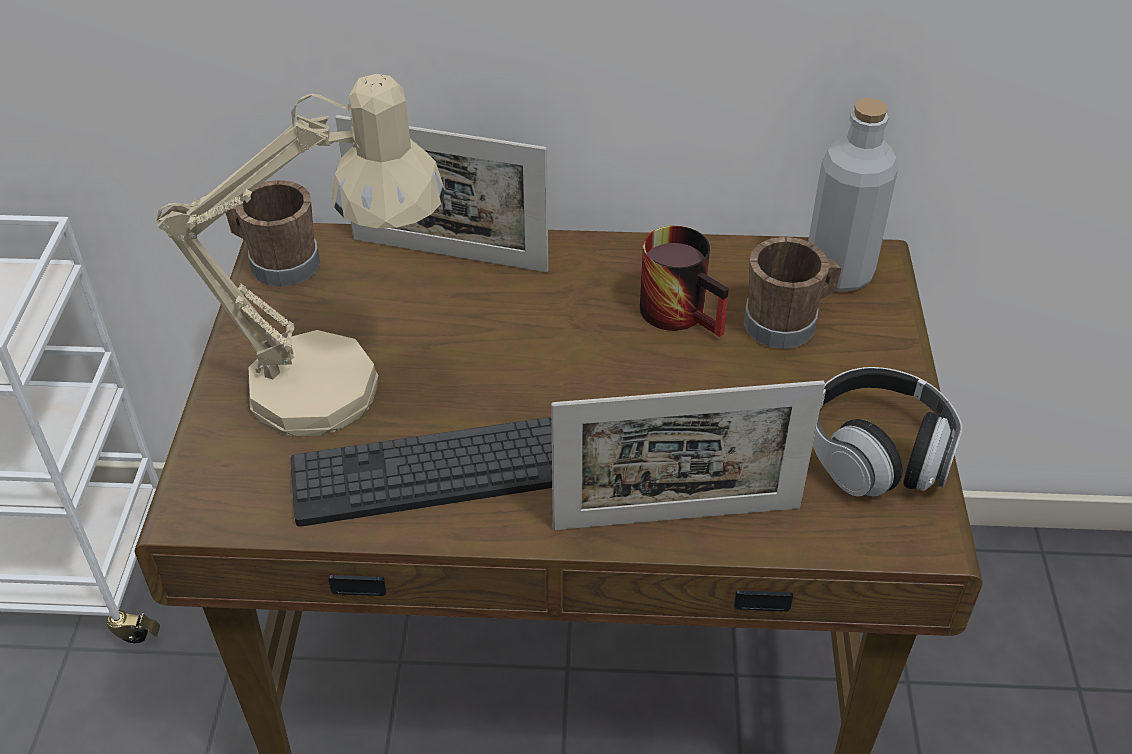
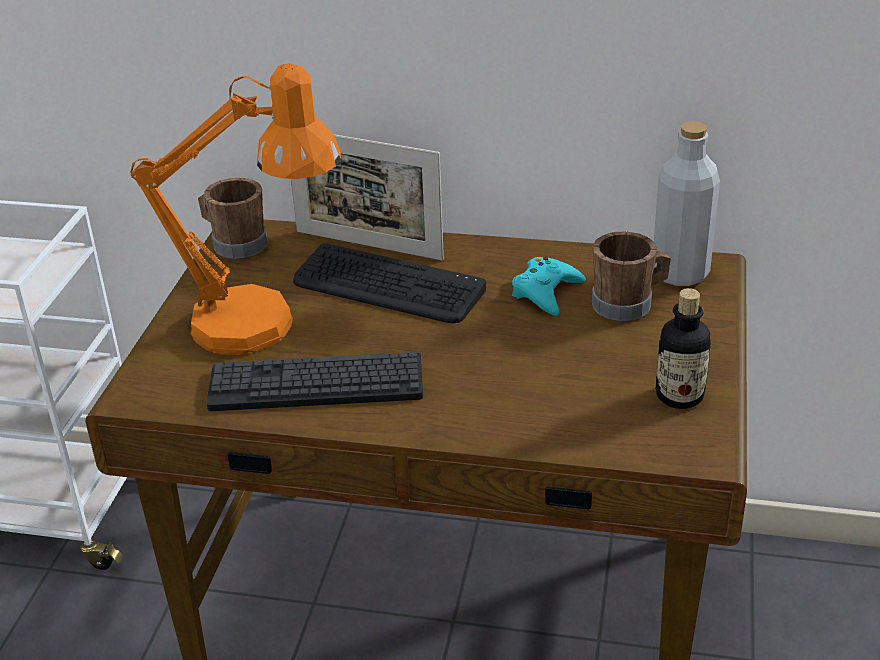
camera: 10 degrees right, 10 degrees down
(343, 388) = (264, 326): beige table lamp -> orange table lamp
(487, 316) = (387, 286): none -> keyboard
(677, 517) = (504, 426): picture frame -> none
(685, 312) = (546, 292): mug -> turquoise game controller
(877, 454) = (679, 396): headphones -> bottle

